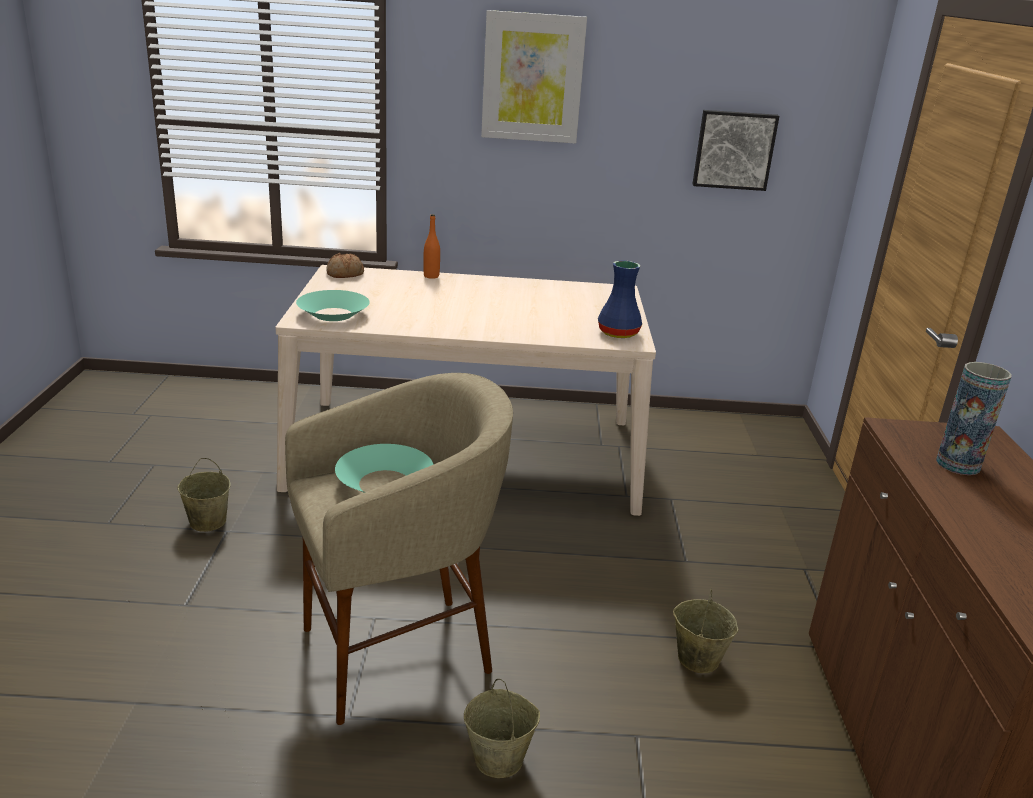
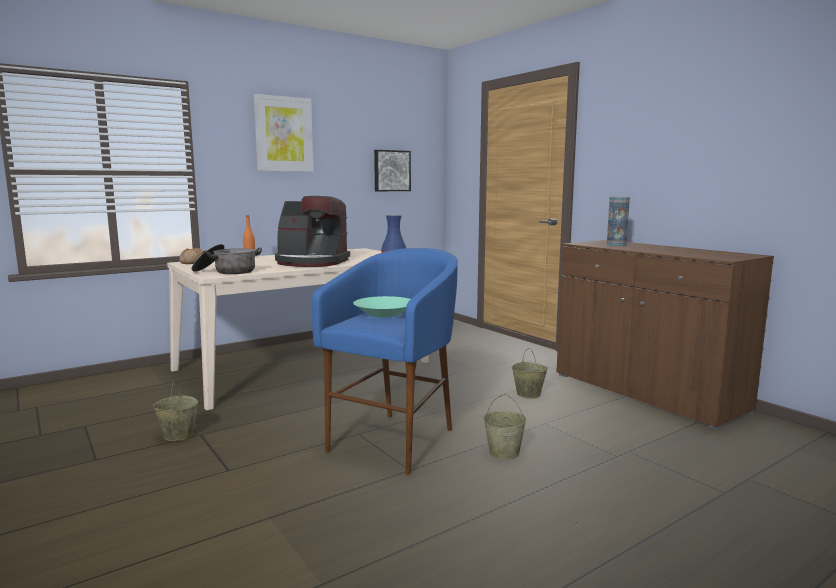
camera: 35 degrees left, 15 degrees down
(333, 314) = (226, 271): turquoise bowl -> cooking pot
(398, 654) = (395, 440): beige stool -> blue stool
(476, 316) = (311, 262): none -> coffee machine

